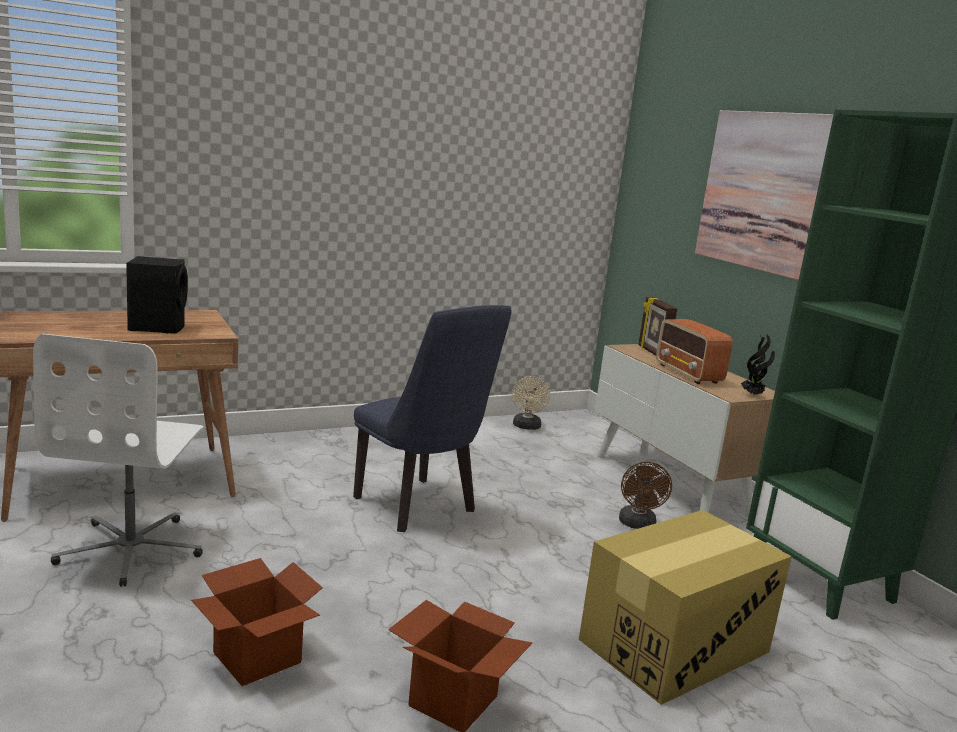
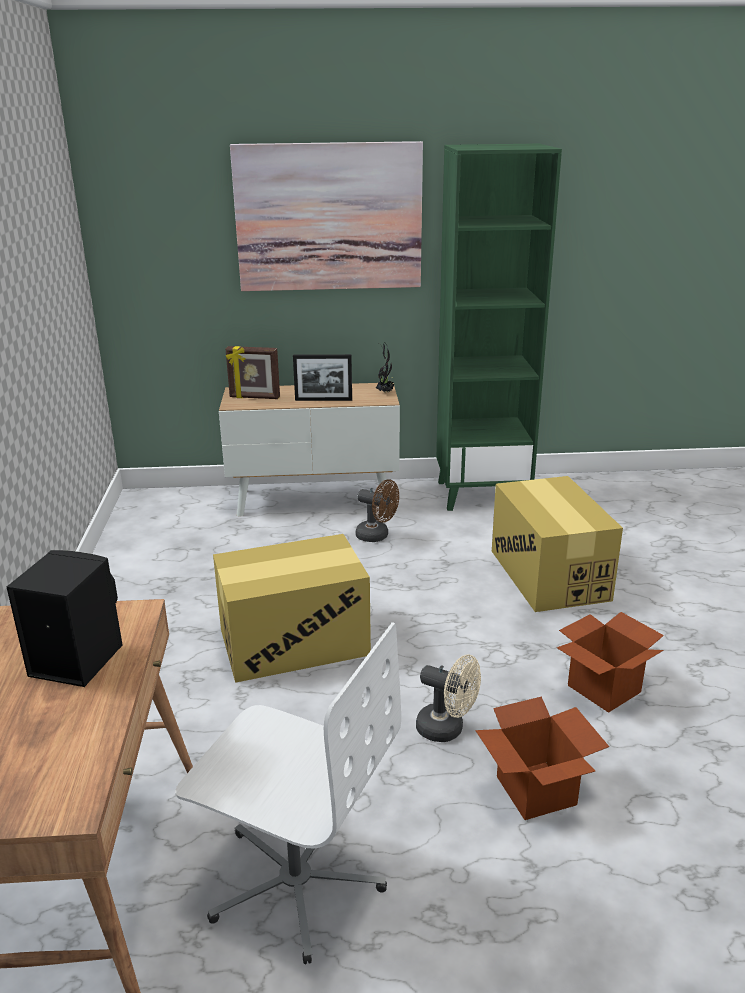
camera: 65 degrees left, 10 degrees up
(420, 508) = (294, 642): blue chair -> cardboard box
(527, 427) = (142, 533): beige fan -> beige fan (447, 729)
(688, 374) = (323, 400): radio -> picture frame

